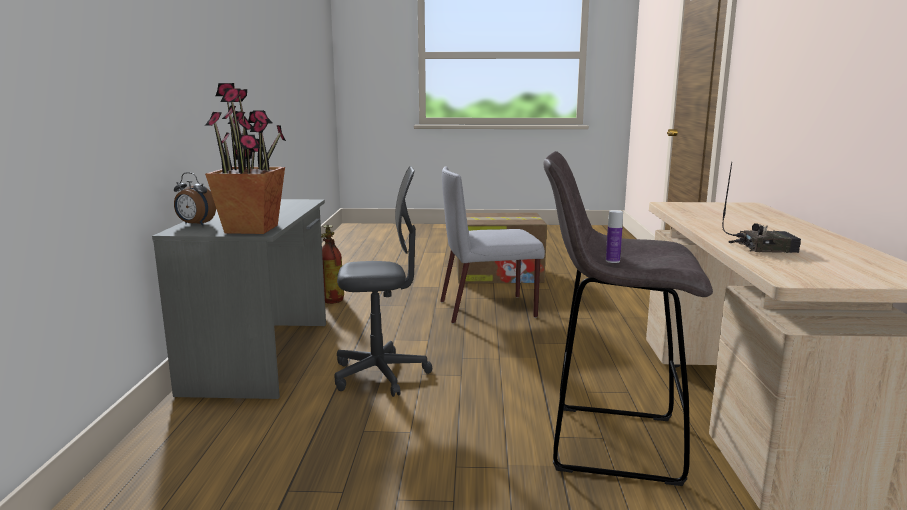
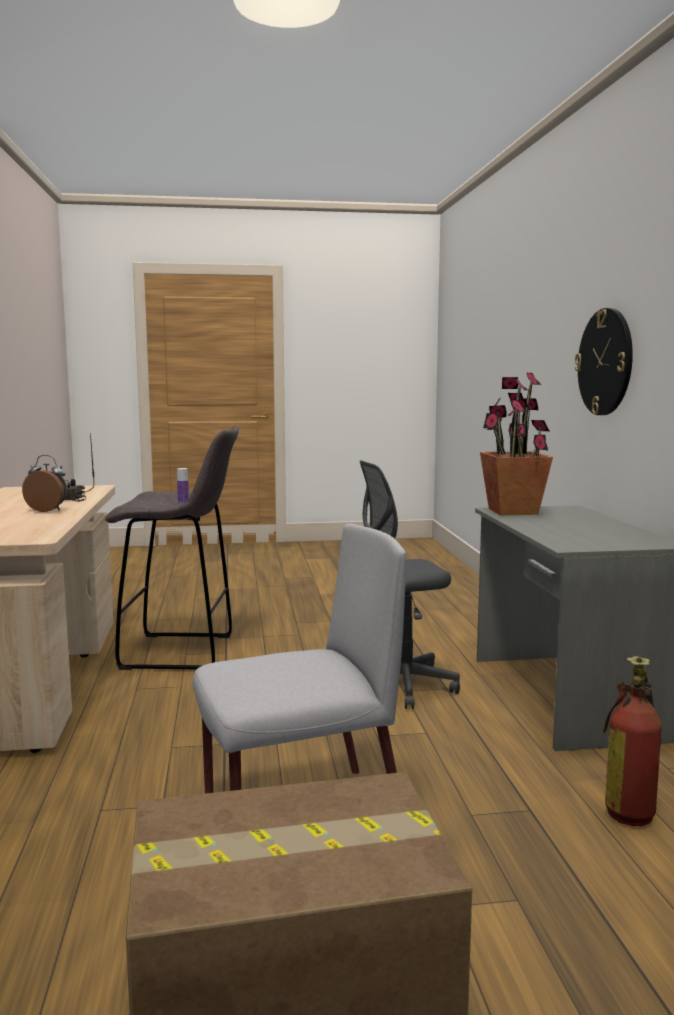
camera: 170 degrees right, 5 degrees down
(140, 71) = (605, 362): none -> wall clock
(195, 224) = (581, 513): alarm clock -> alarm clock (48, 510)

